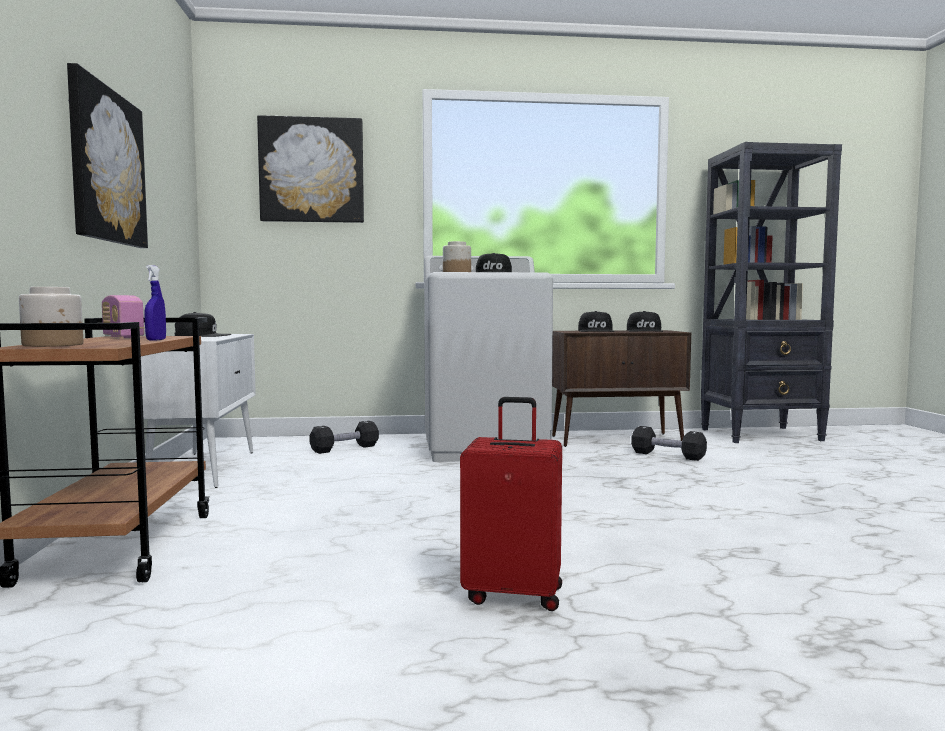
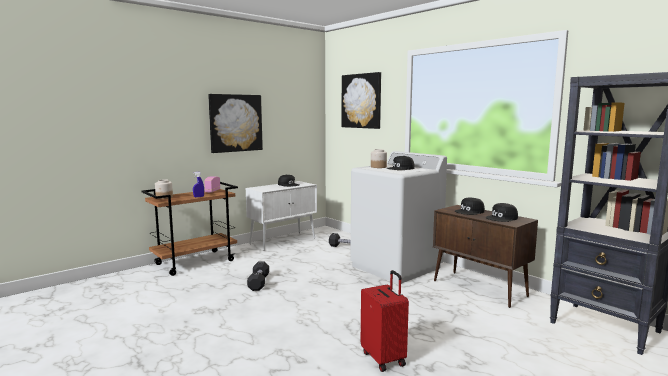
camera: 55 degrees right, 5 degrees up
(514, 594) = (202, 323): red suitcase -> red suitcase (384, 358)
(668, 455) = (465, 309): black dumbbell -> black dumbbell (258, 283)

